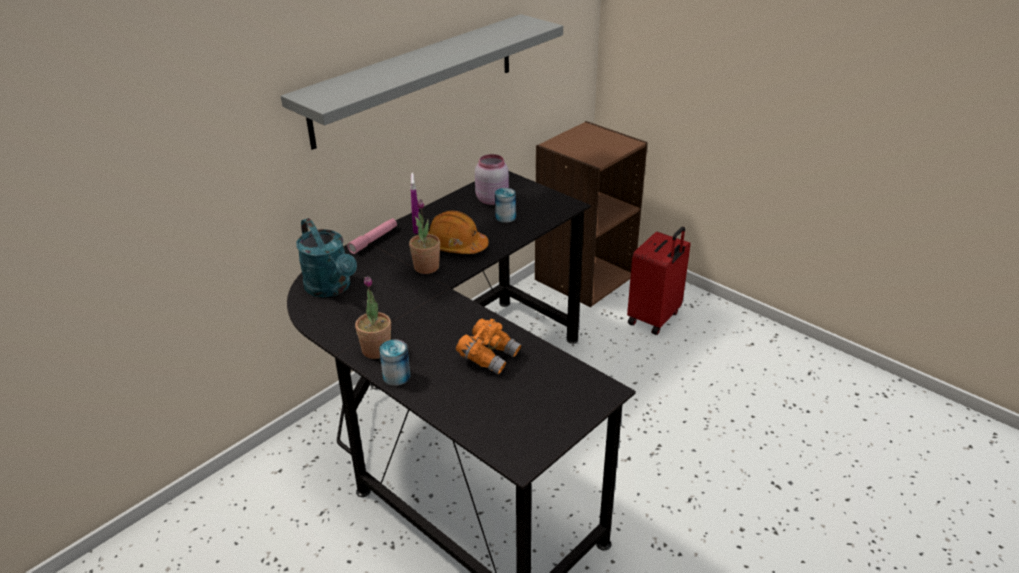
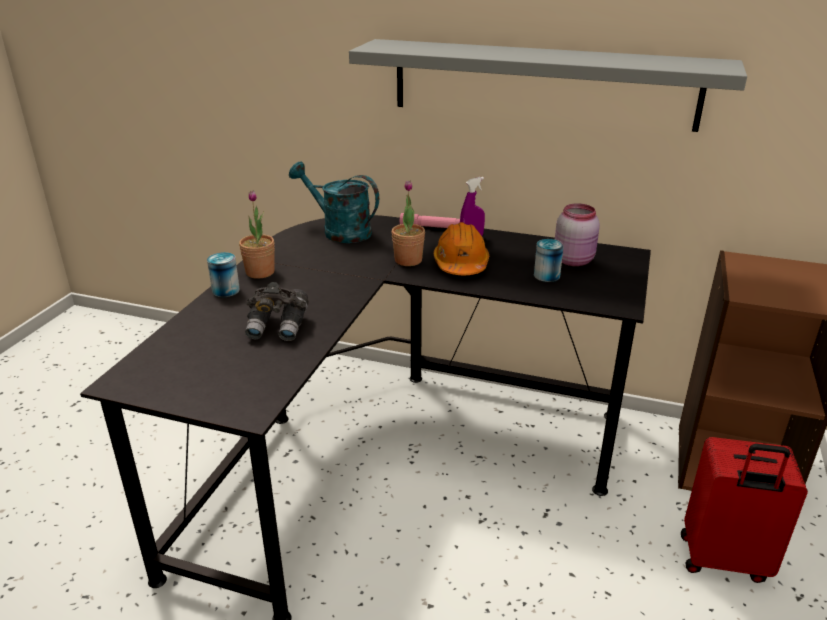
camera: 65 degrees right, 5 degrees down
(331, 288) = (339, 231): turquoise watering can -> turquoise watering can turned 90 degrees clockwise
(489, 356) = (278, 327): orange binoculars -> grey binoculars

